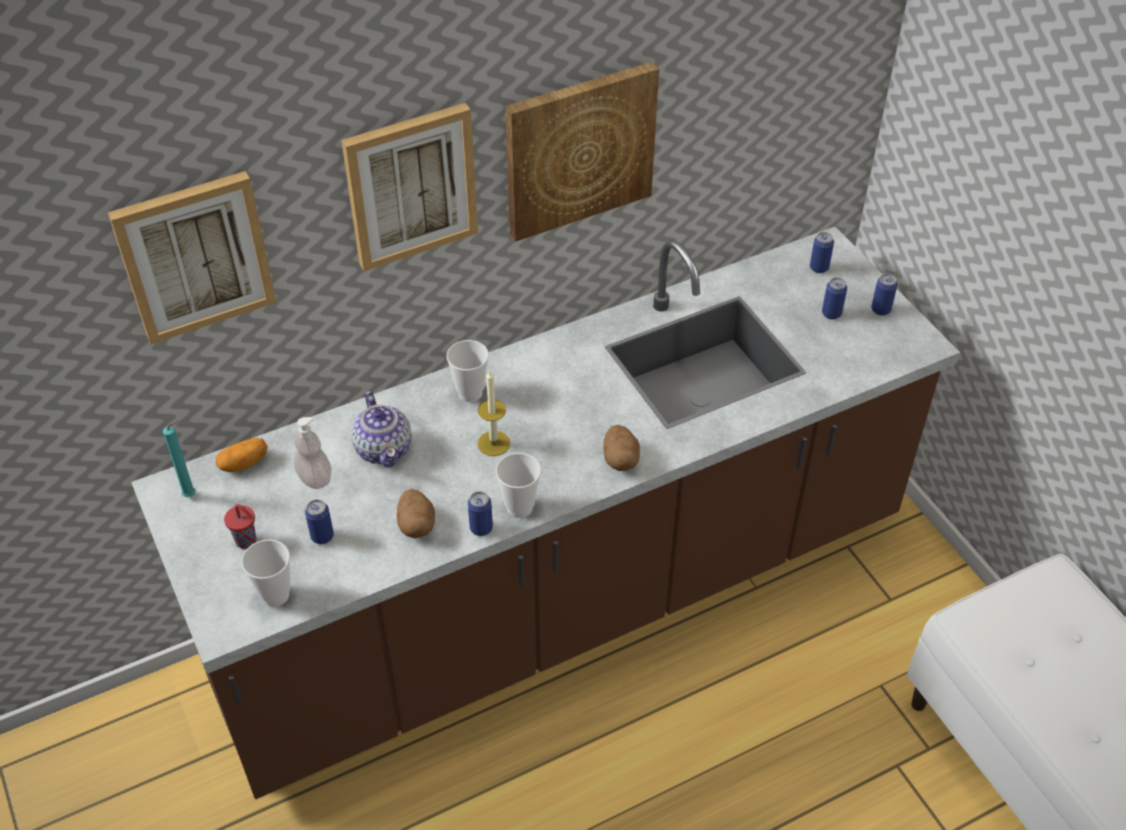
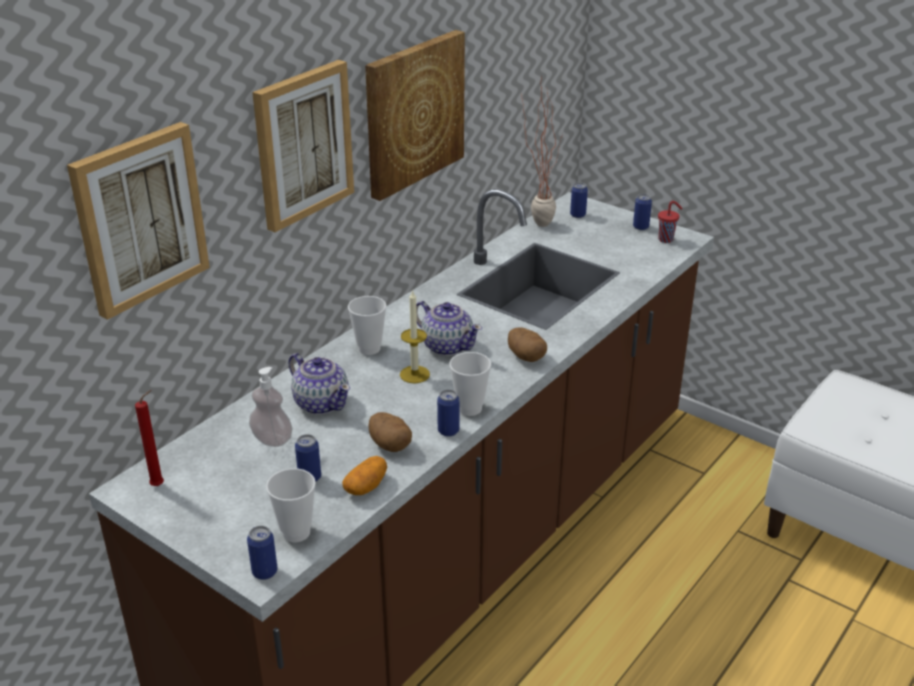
camera: 25 degrees left, 15 degrees down
(192, 495) = (160, 485): turquoise candle -> red candle
(244, 463) = (196, 448): potato -> potato (366, 486)
(247, 541) = (239, 502): red cup -> red cup (666, 239)
(549, 416) = (447, 346): none -> teapot
(764, 264) = (537, 222): none -> potted plant
(831, 313) = (608, 237): can -> can (264, 572)

